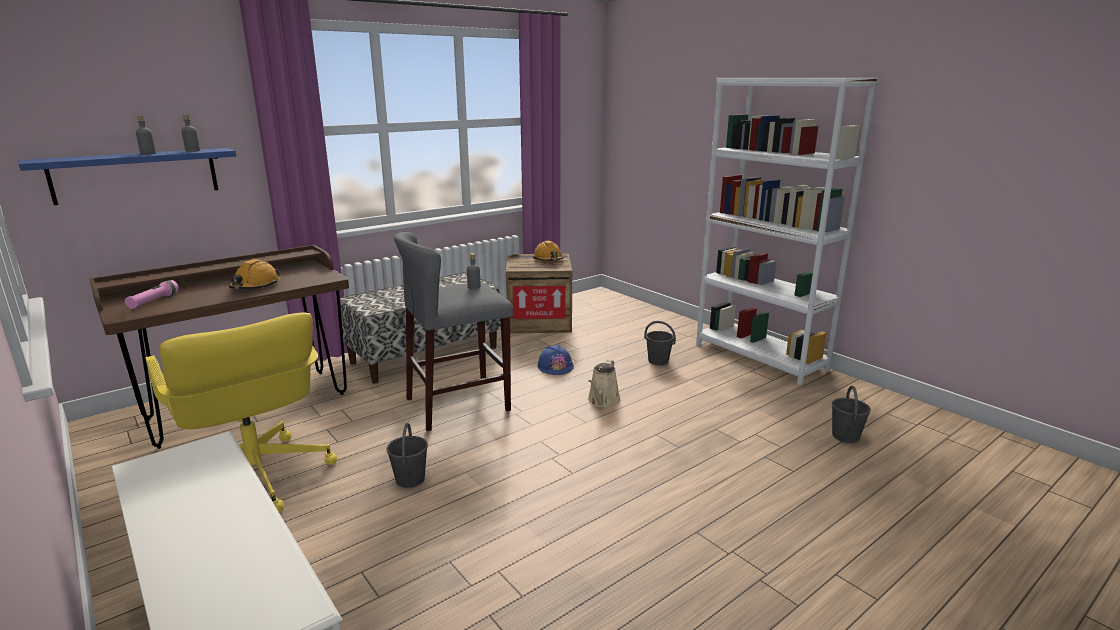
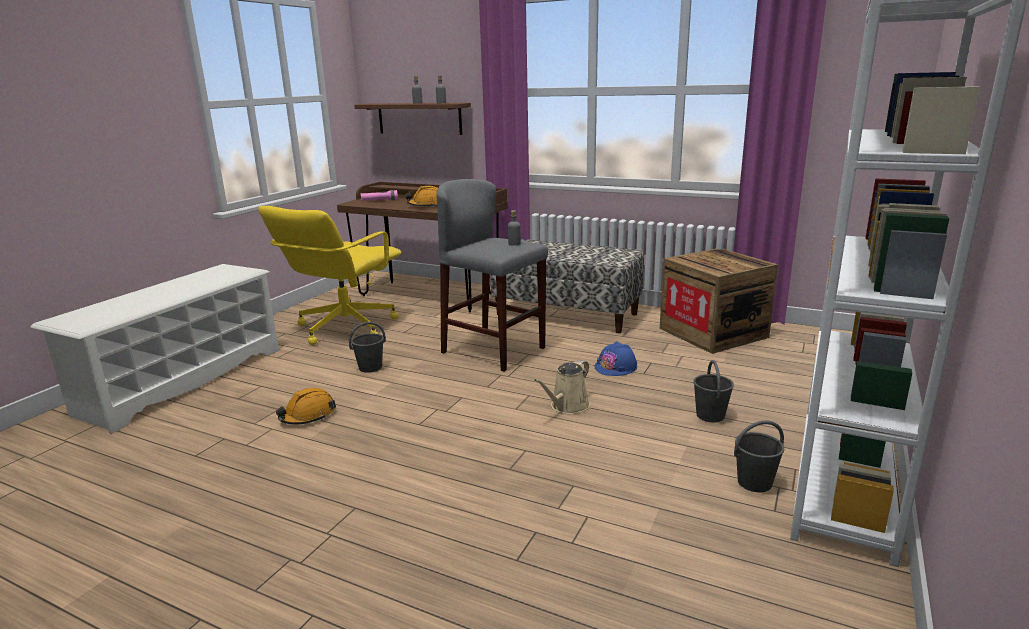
camera: 65 degrees right, 0 degrees up
(136, 175) = (419, 118): blue shelf -> brown shelf
(548, 259) = (736, 262): orange hard hat -> orange hard hat (308, 416)
(602, 401) = (567, 406): beige watering can -> beige watering can turned 45 degrees counterclockwise
(845, 436) = (658, 603): grey bucket -> grey bucket (754, 482)

